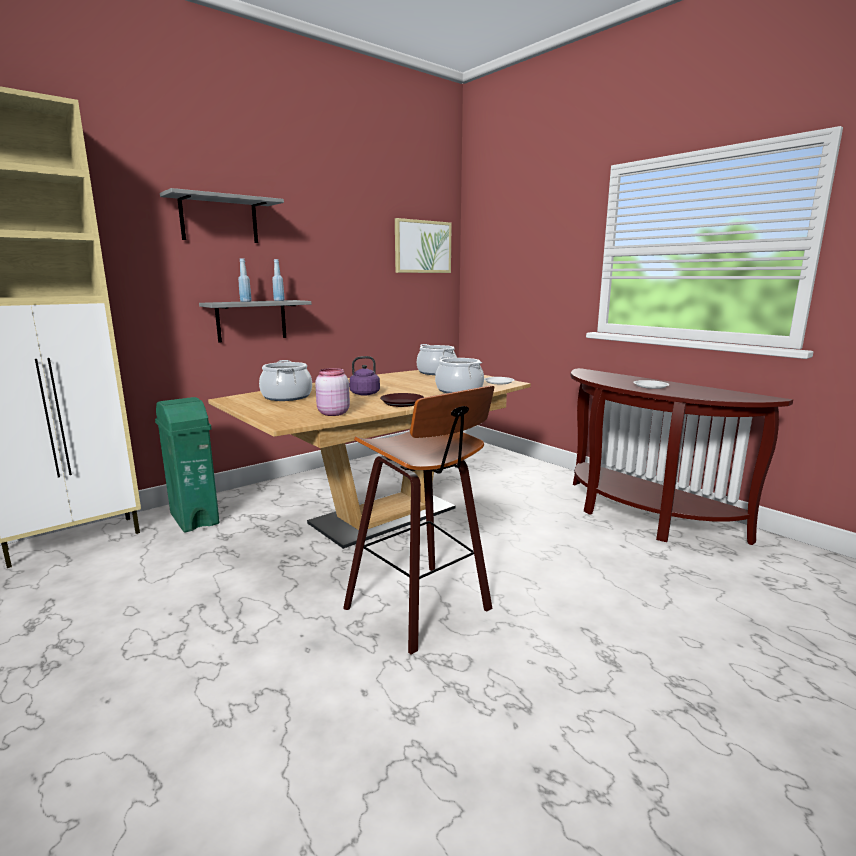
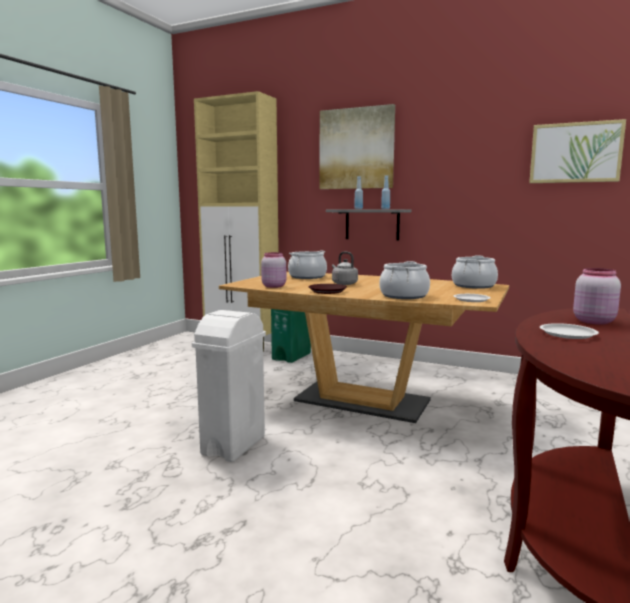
camera: 65 degrees right, 5 degrees down
(219, 219) = (356, 149): grey shelf -> picture
(363, 394) = (343, 284): purple kettle -> grey kettle
(424, 608) = (233, 446): stool -> white trash can
(616, 377) = (593, 321): none -> pink jar

